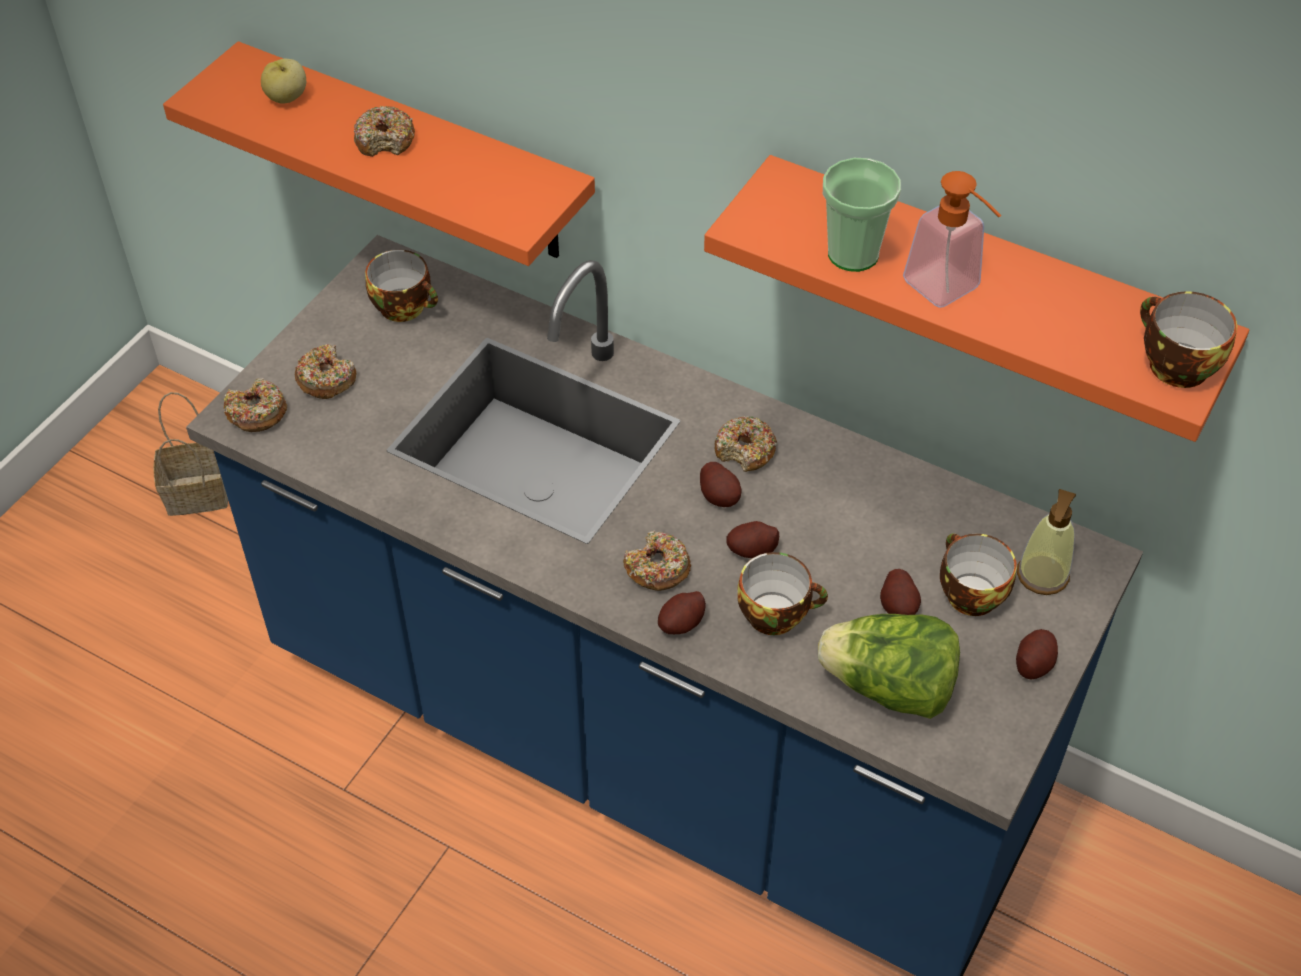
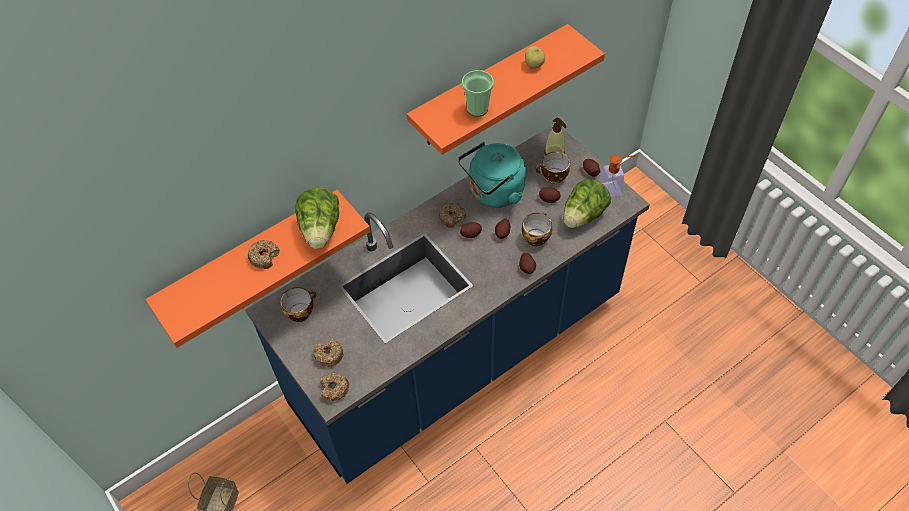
camera: 65 degrees left, 5 degrees up
(287, 98) = (206, 288): apple -> apple (534, 65)
(482, 189) = (321, 230): none -> lettuce
(657, 569) = (497, 266): donut -> none
(853, 500) = (493, 193): none -> turquoise kettle
(949, 291) = (511, 90): soap dispenser -> soap dispenser (614, 189)
(1173, 365) = (575, 48): cup -> none

